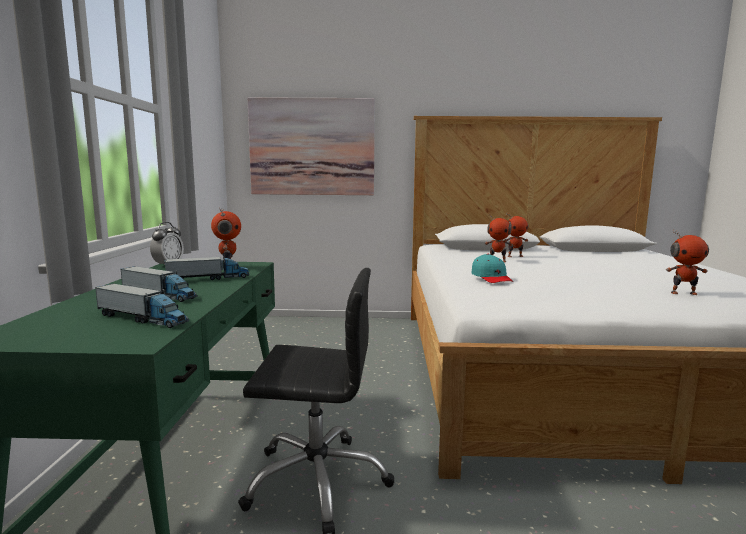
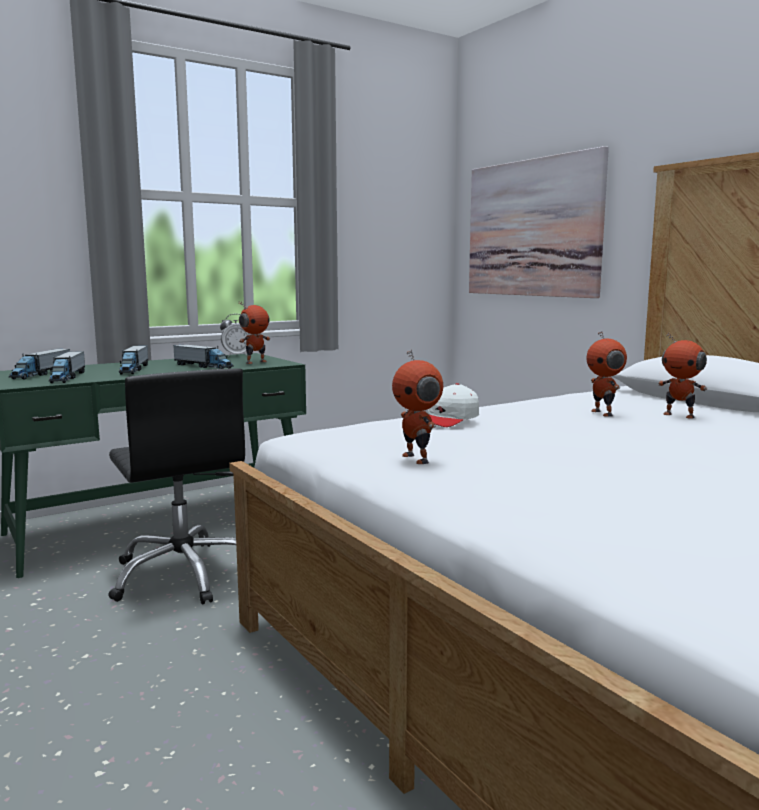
camera: 55 degrees right, 0 degrees up
(75, 325) = (41, 374): none -> toy truck
(491, 278) = (449, 419): turquoise cap -> white cap
(683, 293) = (620, 503): toy robot -> toy robot (417, 459)

